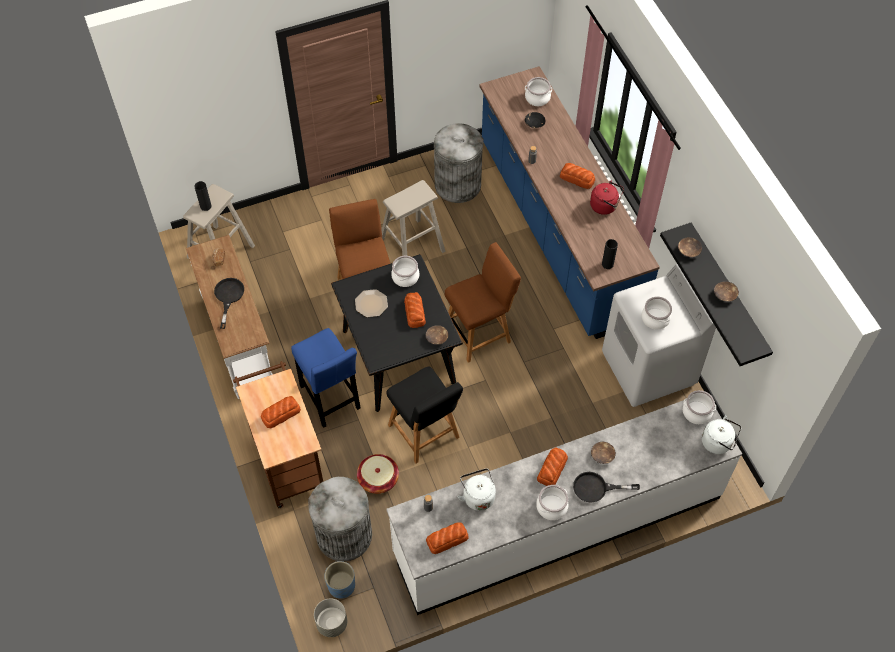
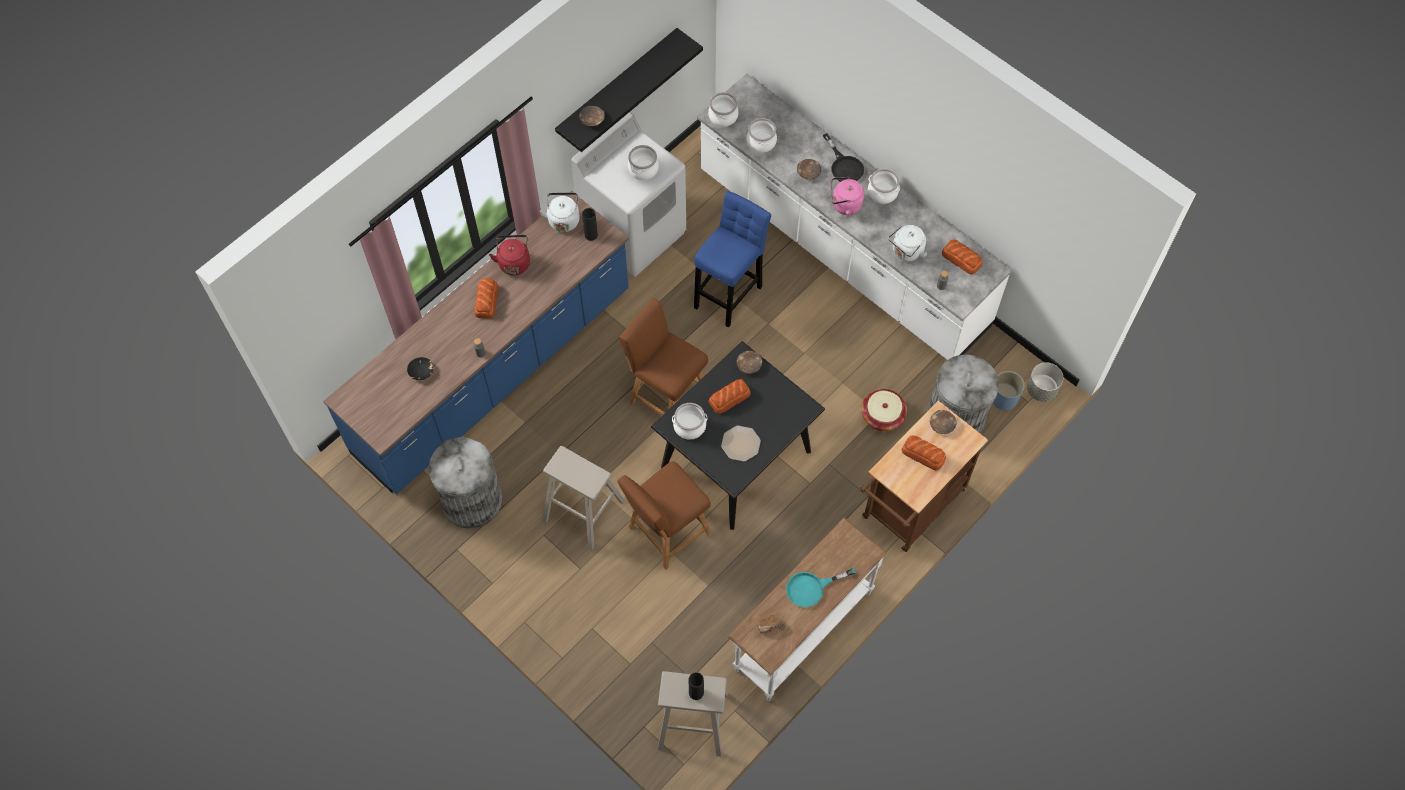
camera: 115 degrees left, 5 degrees up
(228, 297) = (811, 588): black frying pan -> turquoise frying pan
(330, 400) = (822, 500): blue stool -> blue stool (730, 293)
(425, 434) = (811, 396): black chair -> none
(537, 98) = (378, 383): cooking pot -> cooking pot (761, 142)
(552, 468) = (844, 205): bread -> pink kettle
(718, 442) = (745, 92): white kettle -> white kettle (563, 219)
(725, 294) = (631, 77): brown bowl -> brown bowl (942, 424)

